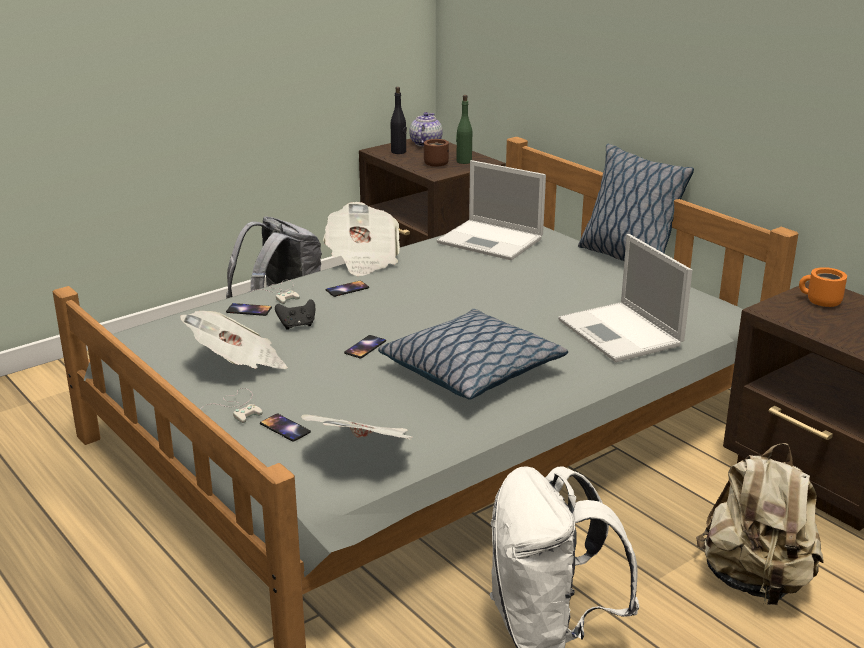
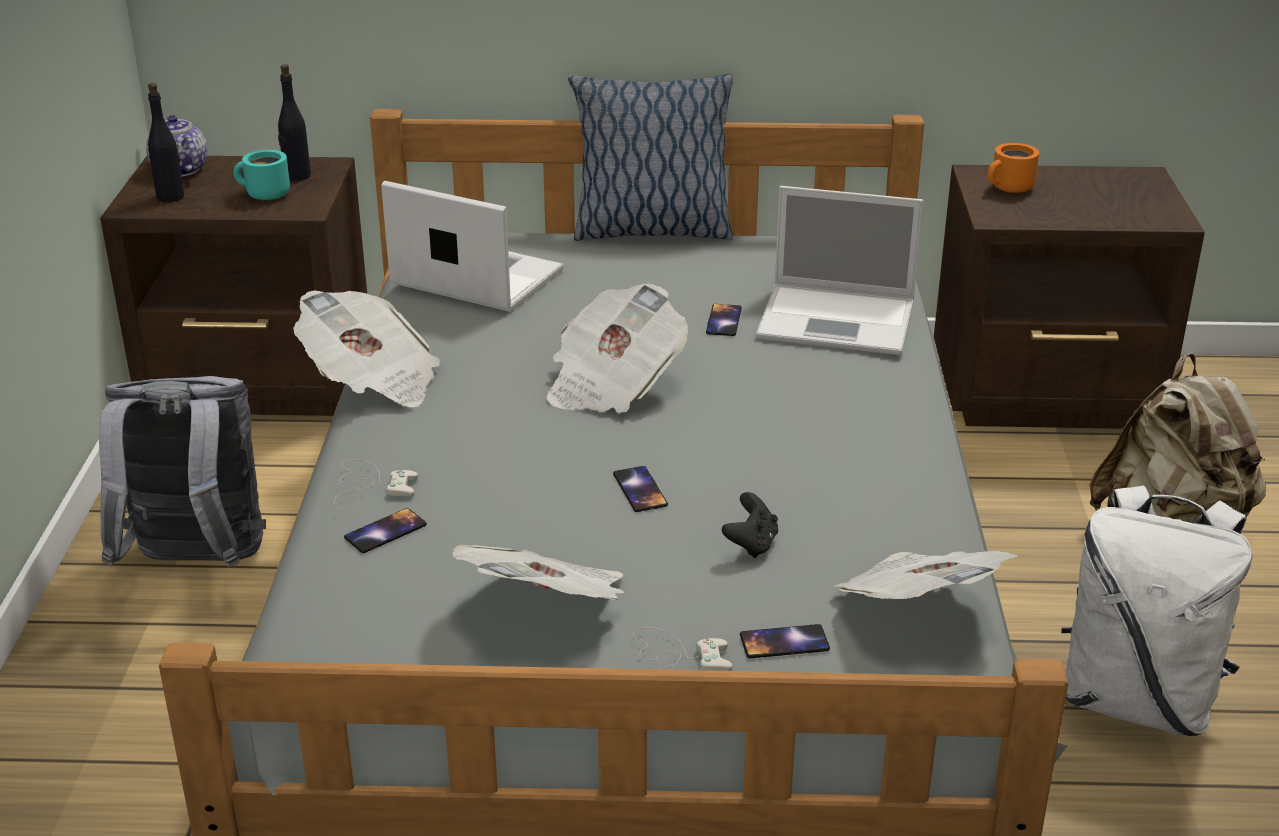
camera: 50 degrees left, 5 degrees up
(297, 325) = (497, 513): black game controller -> black game controller (751, 544)
(347, 289) = (445, 430): phone -> phone (723, 320)
(433, 163) = (264, 195): brown mug -> turquoise mug
(449, 306) = (612, 384): none -> newspaper
(463, 161) = (297, 176): green bottle -> black bottle
(471, 371) = (804, 447): pillow -> none
(492, 241) = (474, 277): laptop -> laptop turned 135 degrees counterclockwise

